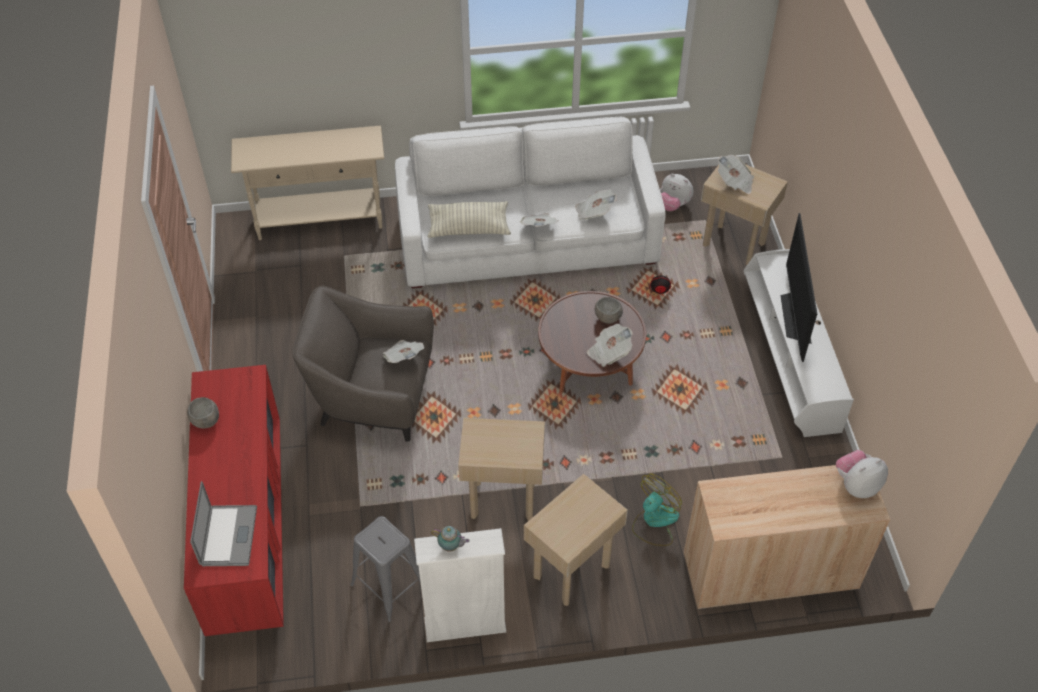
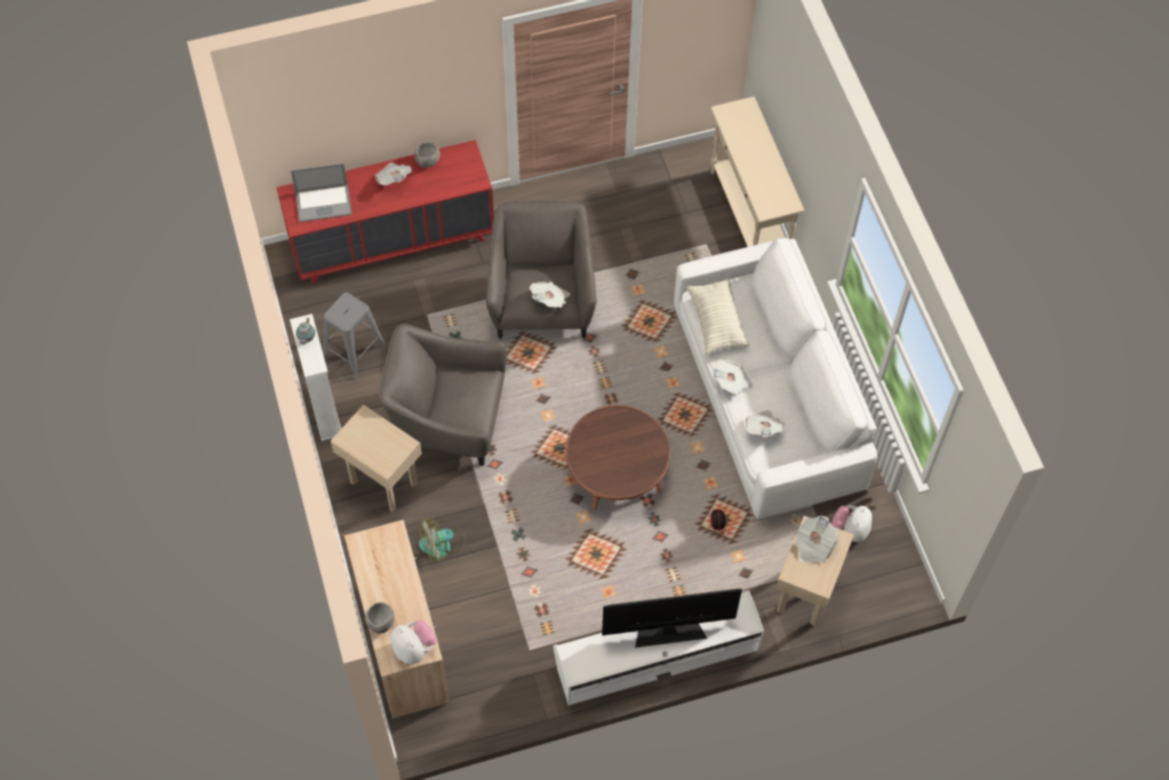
camera: 80 degrees right, 10 degrees up
(502, 500) = (448, 420): beige side table -> grey armchair
(608, 318) = (637, 463): grey bowl -> grey bowl (380, 623)
(609, 352) = (593, 468): newspaper -> newspaper (393, 179)
(654, 521) = (442, 543): fan -> fan turned 120 degrees clockwise

